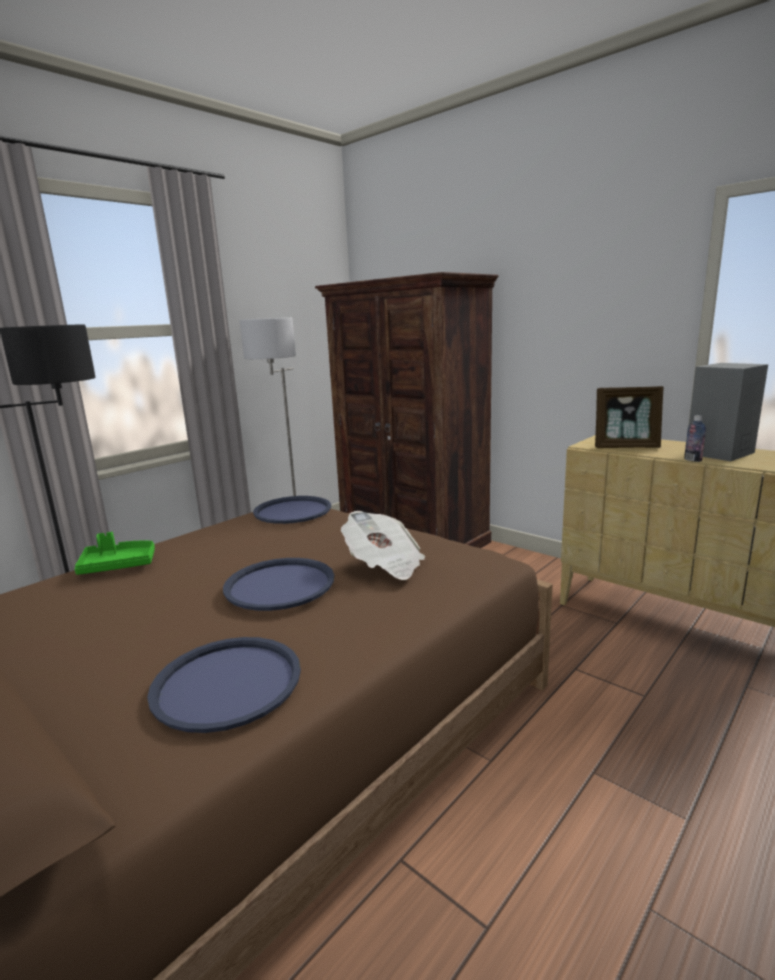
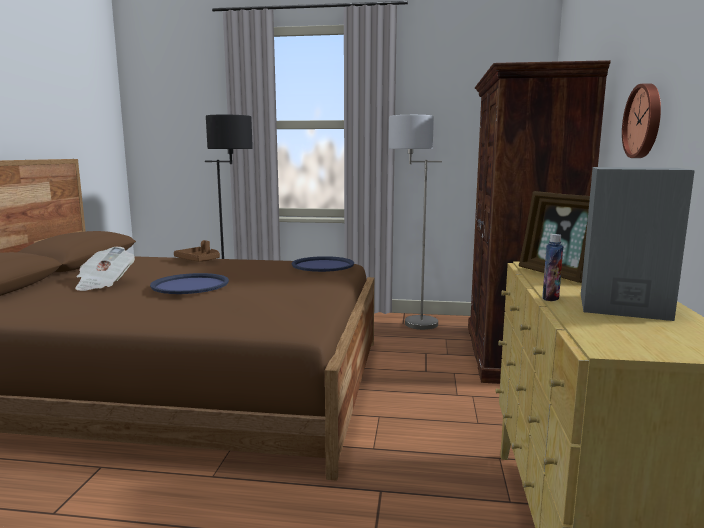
camera: 55 degrees right, 5 degrees down
(118, 565) = (199, 260): green tray -> brown tray
(227, 683) = (74, 303): blue tray -> none
(384, 564) = (241, 296): newspaper -> newspaper (104, 284)
(566, 326) = (644, 121): none -> wall clock

